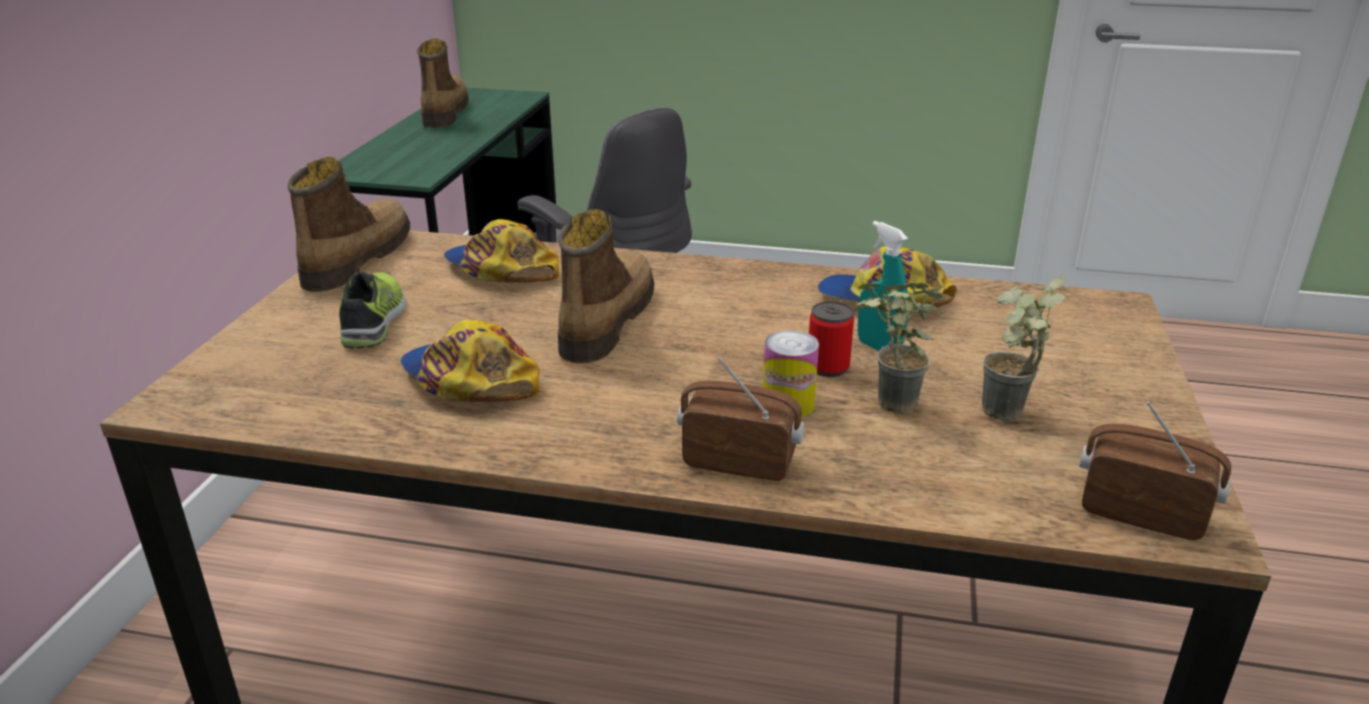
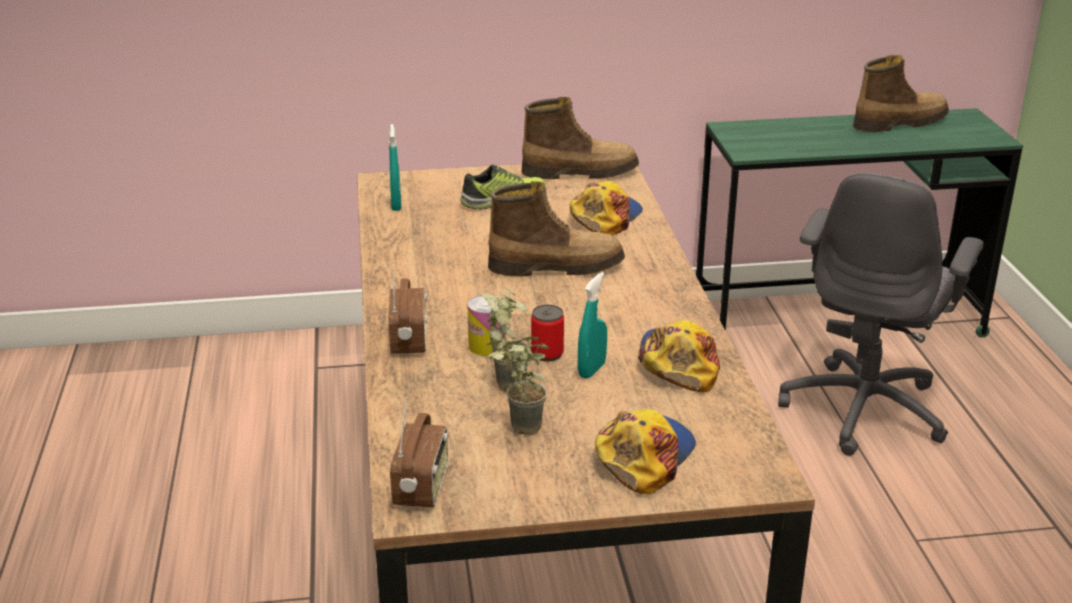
camera: 70 degrees right, 0 degrees up
(280, 404) = (396, 205): none -> turquoise spray bottle
(469, 380) = (452, 244): cap -> cap (643, 455)

